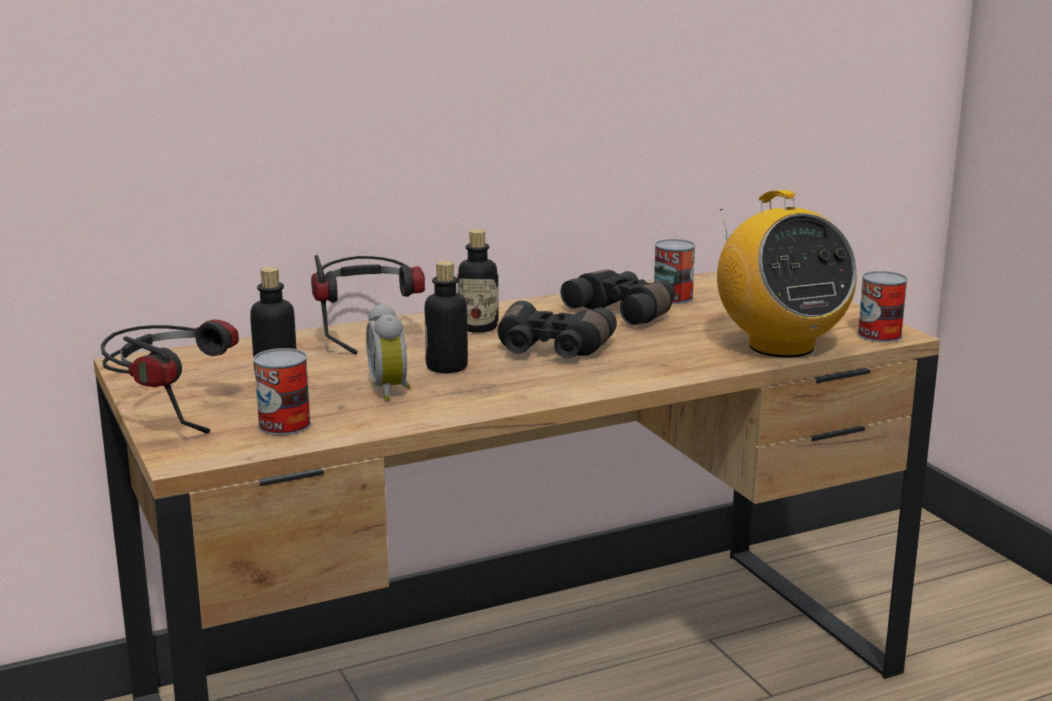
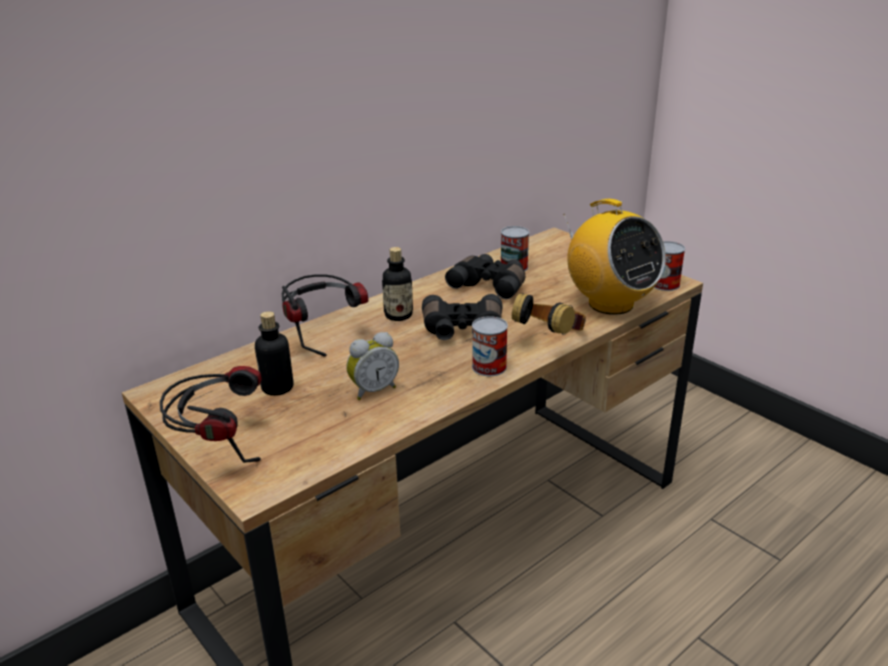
camera: 15 degrees left, 10 degrees up
(284, 425) = (313, 441): can -> can (489, 367)
(392, 390) = (373, 390): alarm clock -> alarm clock turned 90 degrees counterclockwise
(447, 367) = (399, 359): bottle -> none
(665, 371) = (550, 339): none -> headphones

